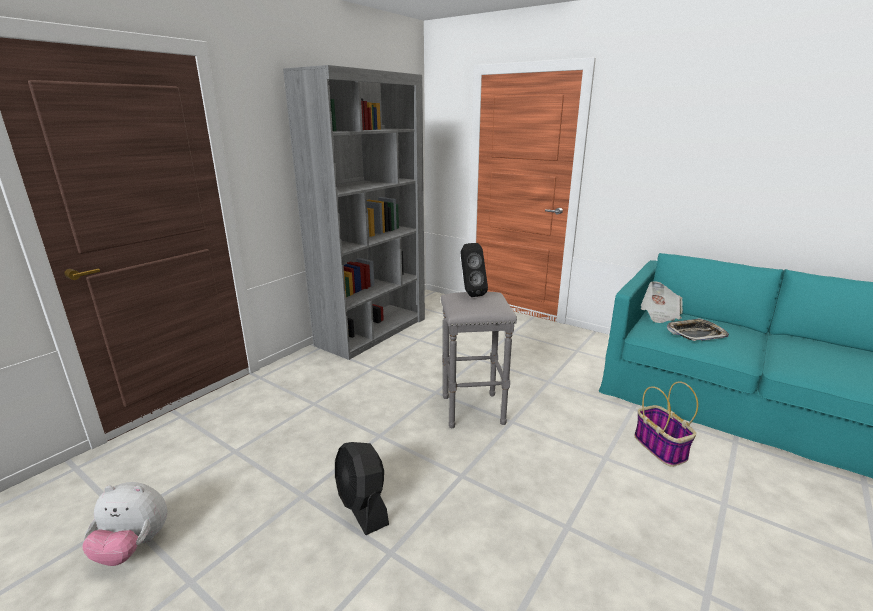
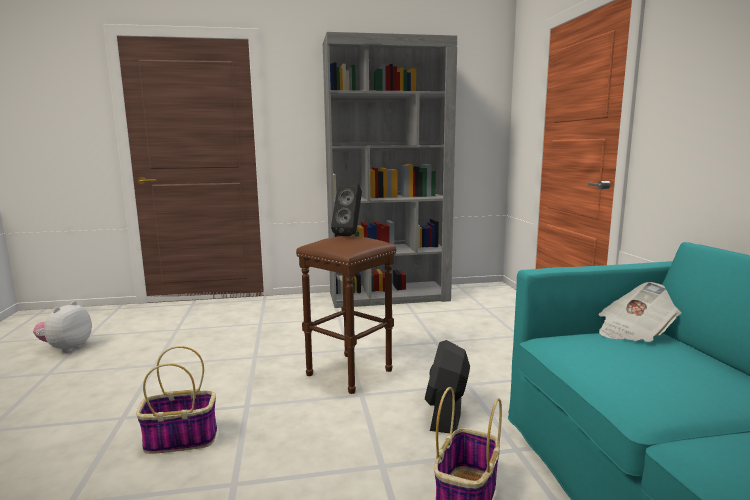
camera: 45 degrees right, 10 degrees down
(133, 547) = (66, 348): plush toy -> plush toy turned 60 degrees clockwise
(362, 506) = (164, 387): black fan -> black fan (446, 413)
(472, 410) = (347, 372): grey stool -> brown stool
(475, 531) = (179, 440): none -> basket
(695, 334) = (634, 362): tray -> none

